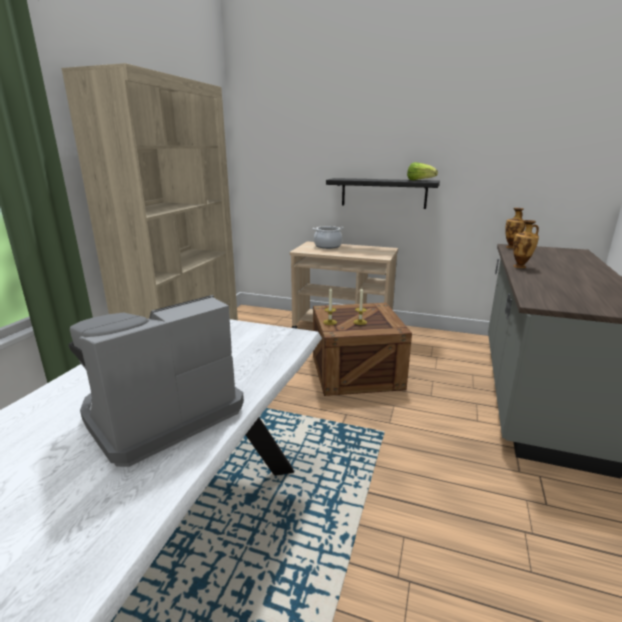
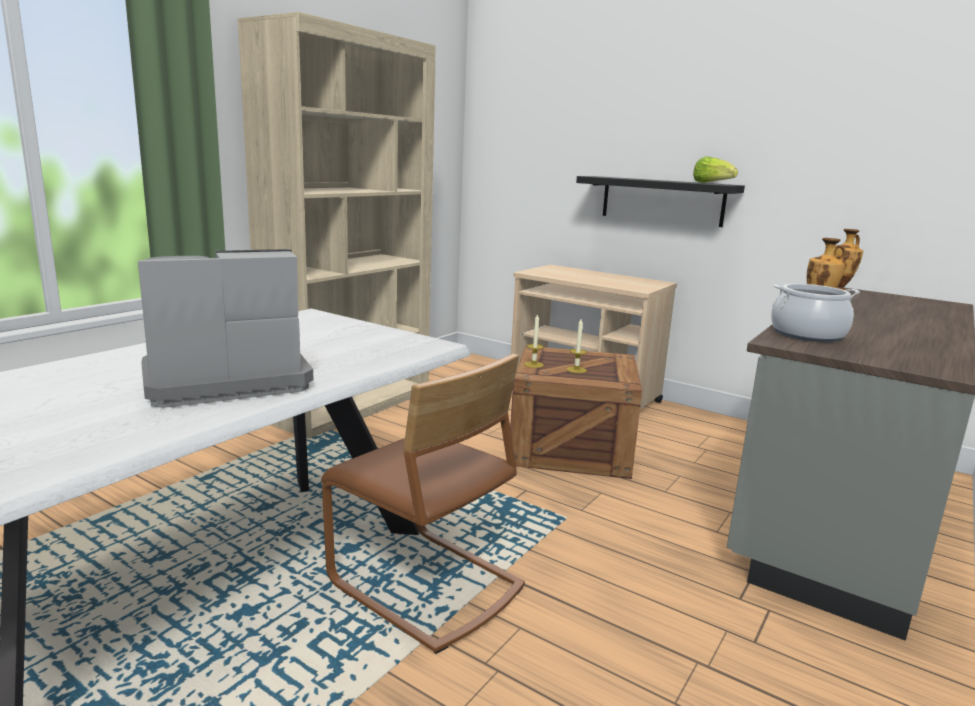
camera: 15 degrees right, 5 degrees down
(321, 518) = (425, 586): none -> brown chair
(327, 246) = (574, 271): cooking pot -> cooking pot (807, 334)

